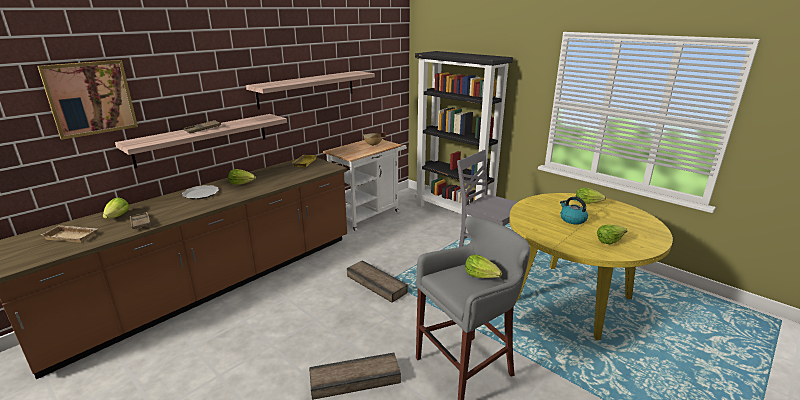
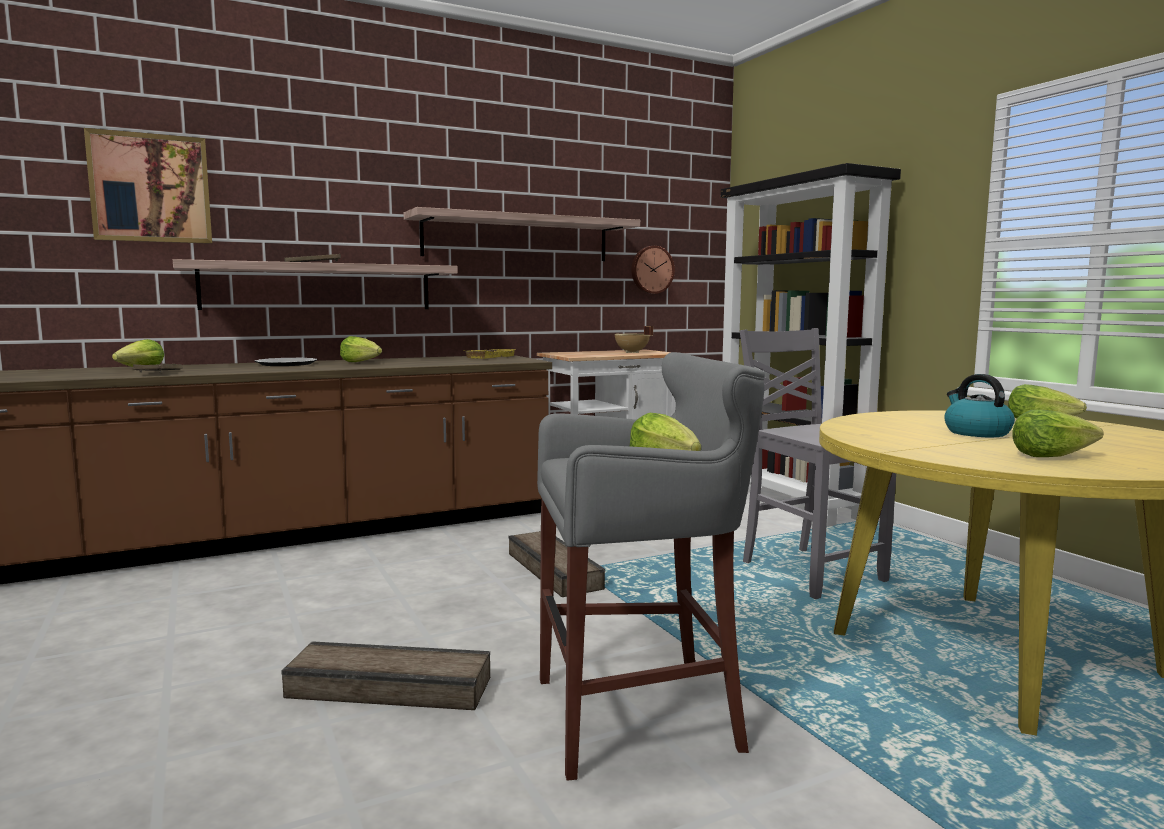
camera: 20 degrees right, 15 degrees down
(72, 236) = (56, 373): beige tray -> none
(374, 93) = (651, 270): none -> wall clock

